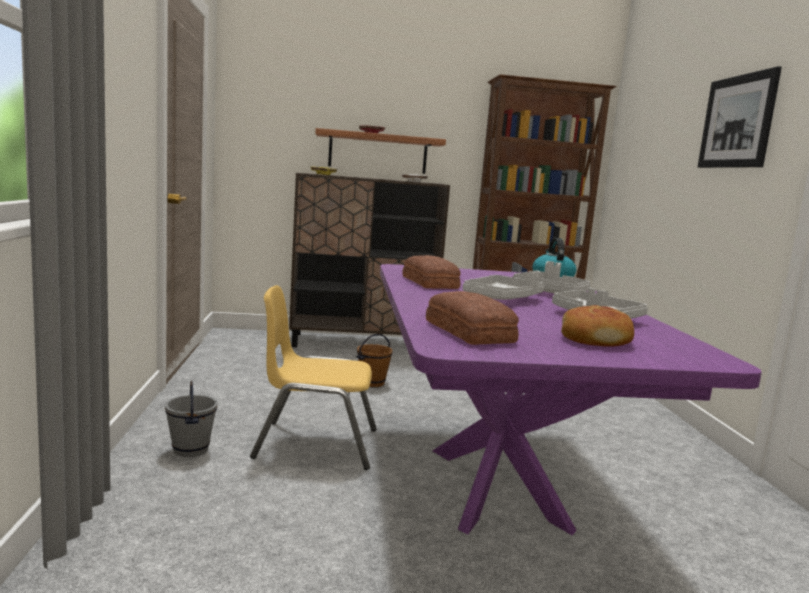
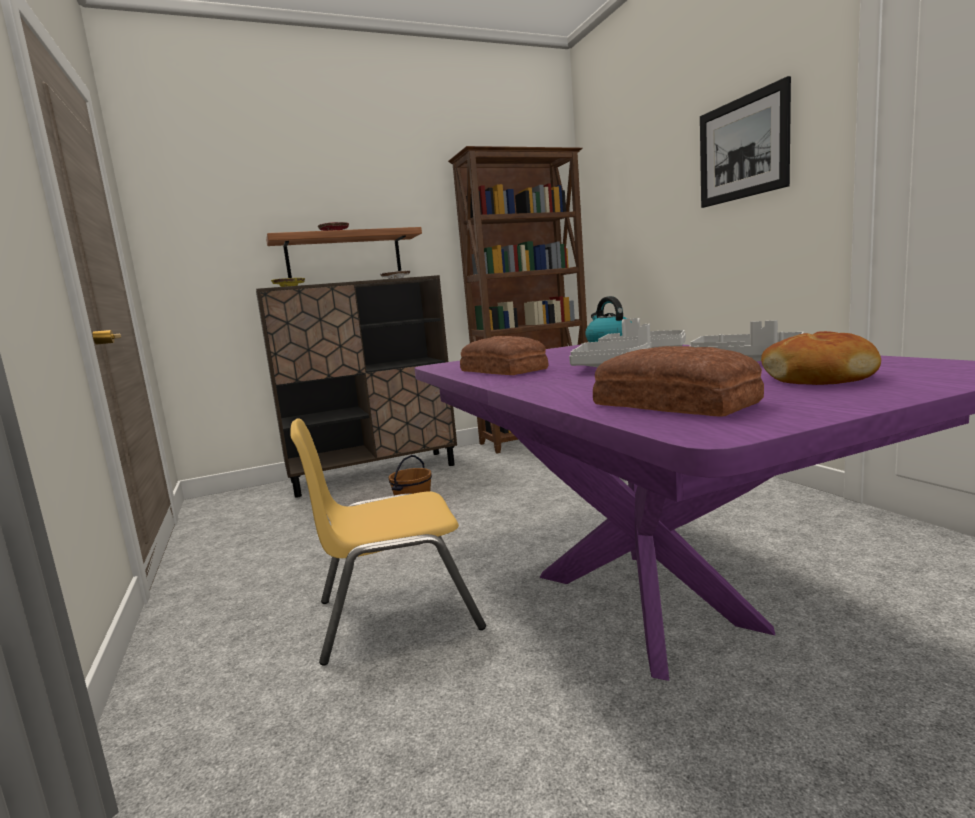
camera: 15 degrees left, 0 degrees up
(190, 450) = (225, 682): grey bucket -> none

